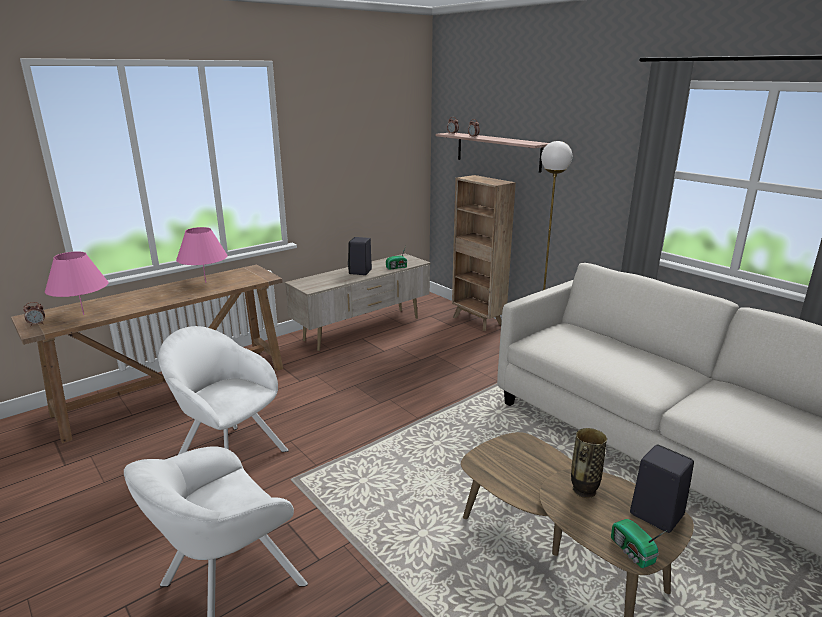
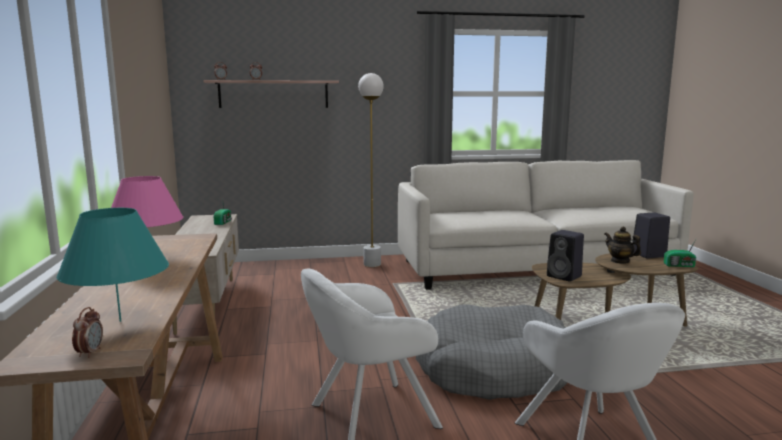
camera: 60 degrees left, 10 degrees down
(84, 315) = (120, 321): pink table lamp -> turquoise table lamp
(348, 494) = (493, 369): none -> grey dog bed
(360, 272) = (203, 232): black speaker -> black speaker (565, 276)
(478, 321) = (282, 264): brown bookcase -> none
(583, 490) = (620, 261): vase -> teapot

